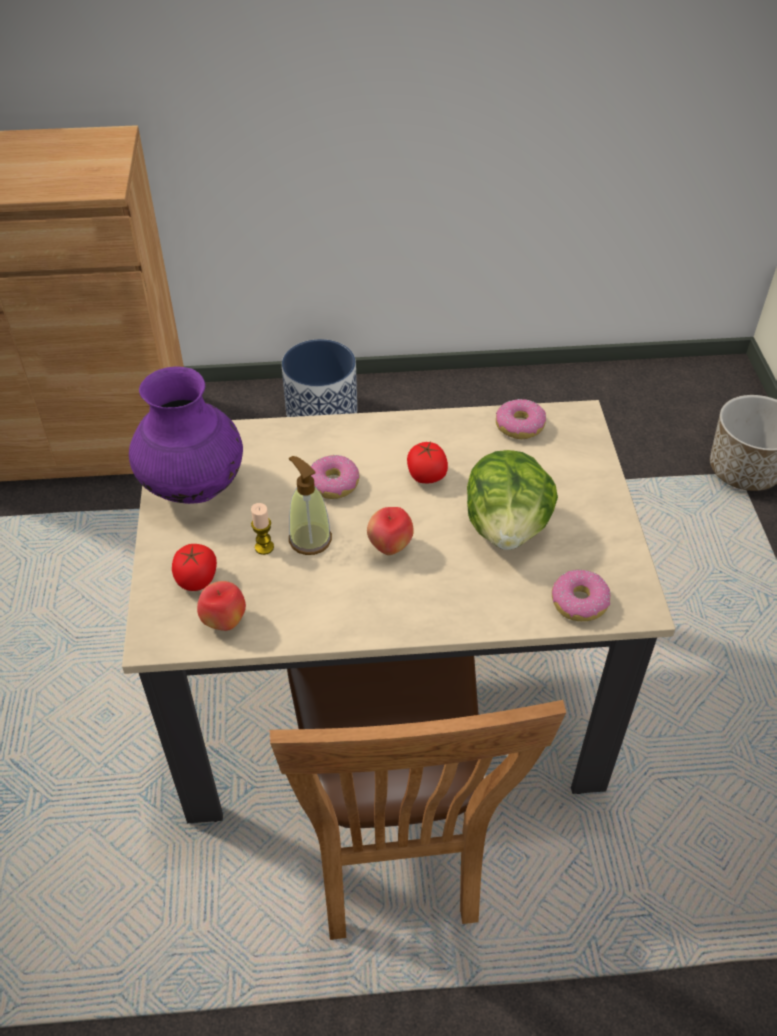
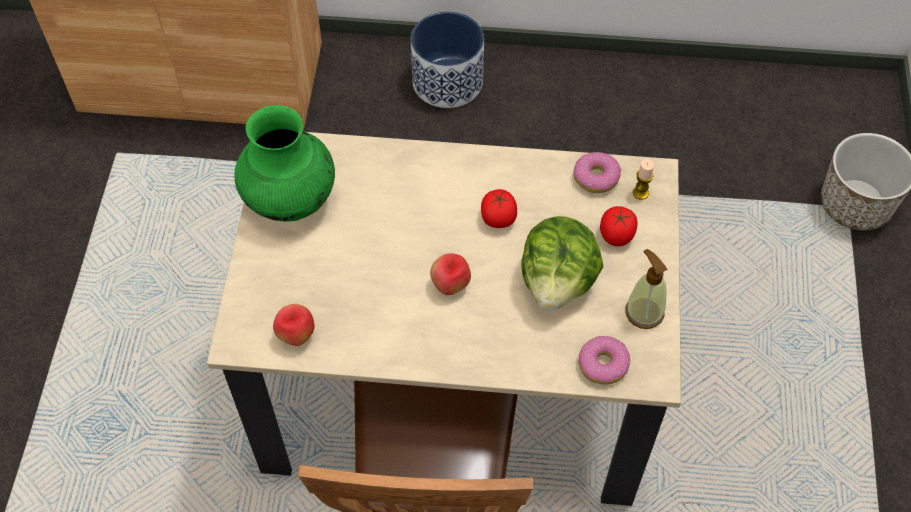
camera: 10 degrees right, 10 degrees up
(194, 487) = (291, 200): purple vase -> green vase
(197, 579) = (279, 291): tomato -> tomato (616, 235)
(264, 547) = (341, 269): candle -> candle (640, 193)
(310, 539) = (382, 267): soap dispenser -> soap dispenser (644, 312)
(333, 484) = (413, 215): donut -> none

